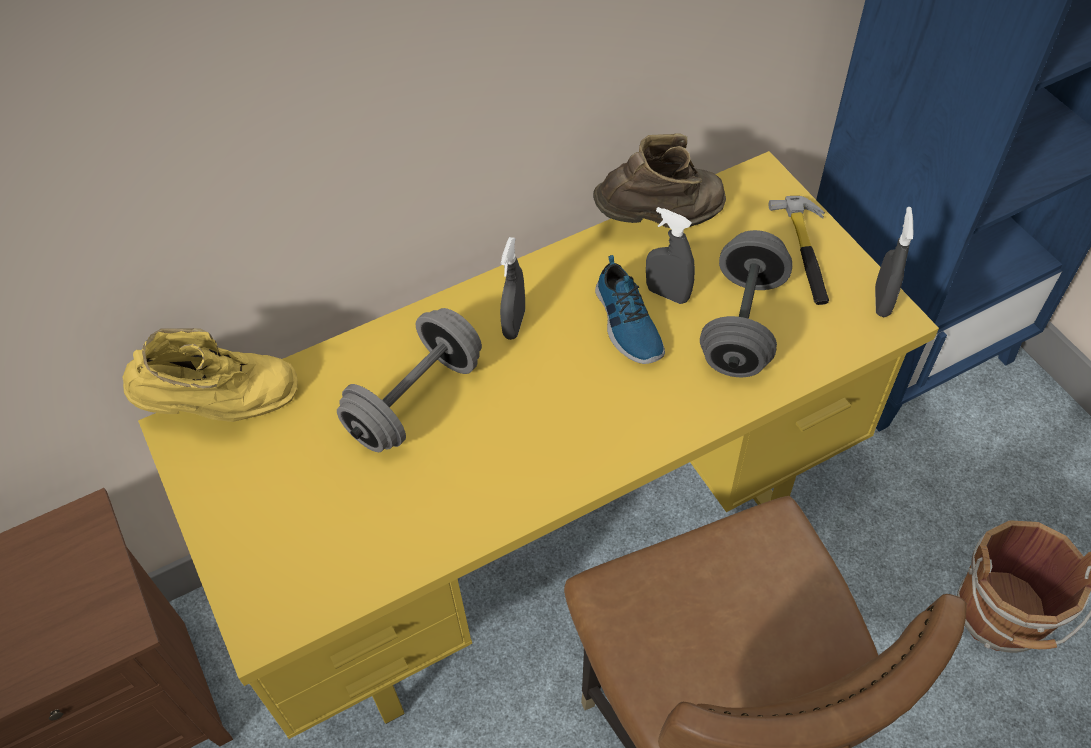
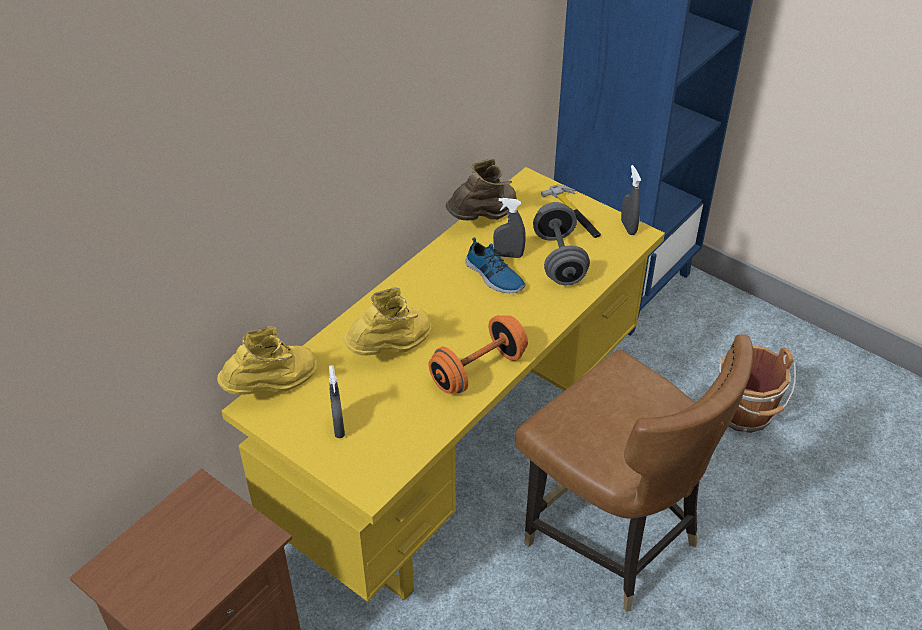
camera: 25 degrees left, 10 degrees down
(415, 400) = (392, 349): grey dumbbell -> yellow boot
(514, 324) = (428, 294): grey spray bottle -> grey spray bottle (338, 427)
(521, 479) = (478, 370): none -> orange dumbbell

